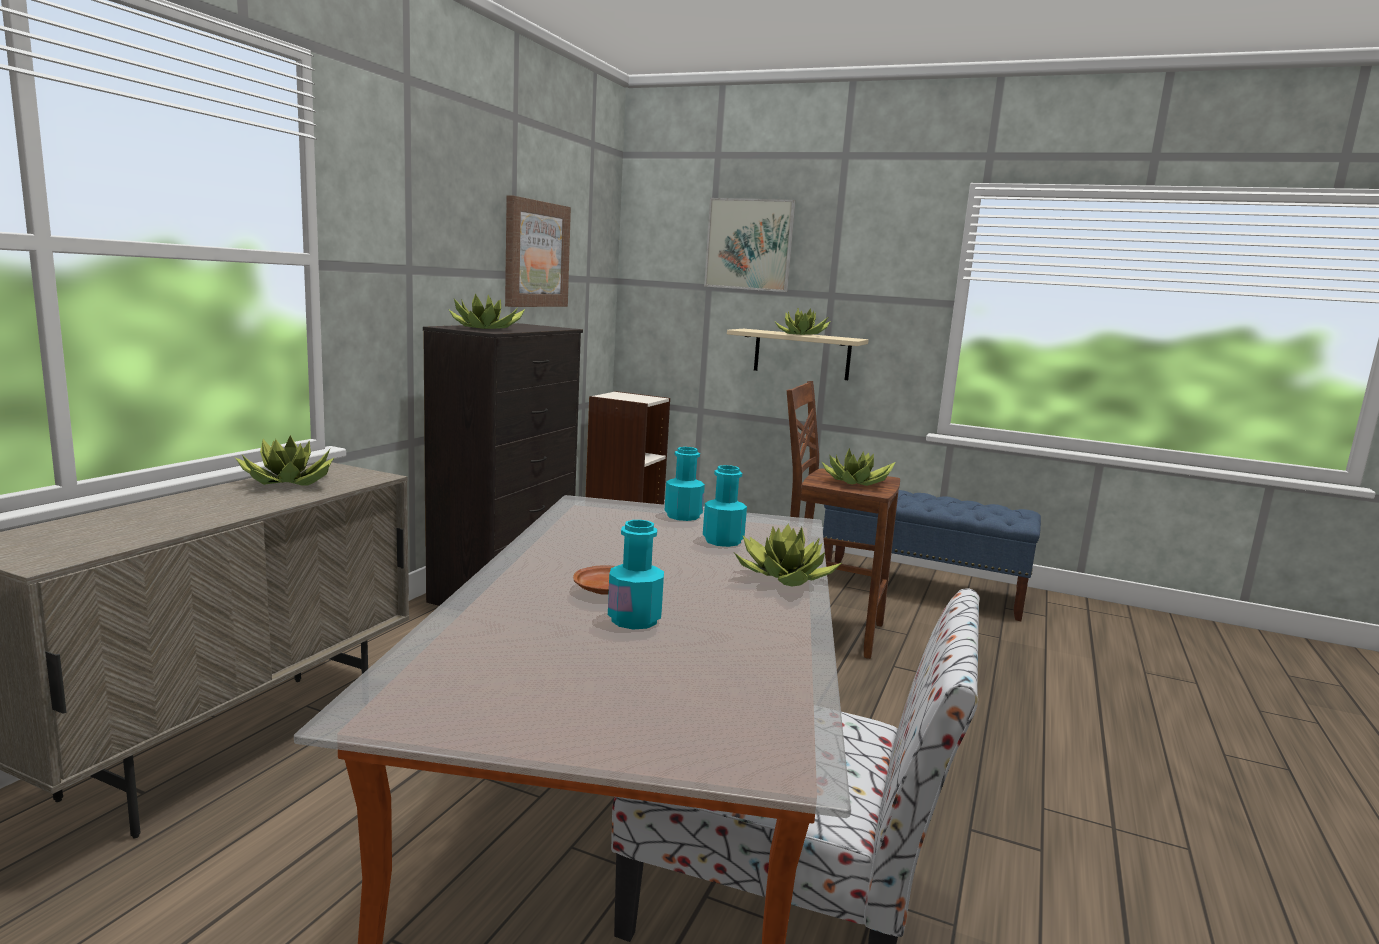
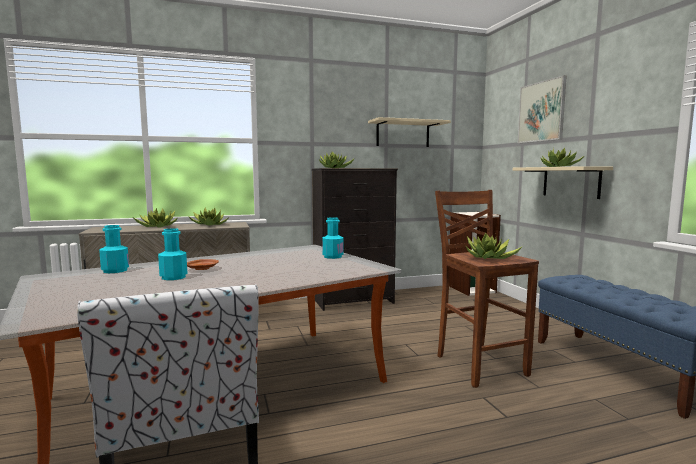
camera: 50 degrees right, 5 degrees down
(535, 254) = (403, 134): picture -> beige shelf
(723, 541) = (311, 266): turquoise bottle -> turquoise bottle (115, 270)
(784, 577) = (279, 281): potted plant -> potted plant (157, 226)

